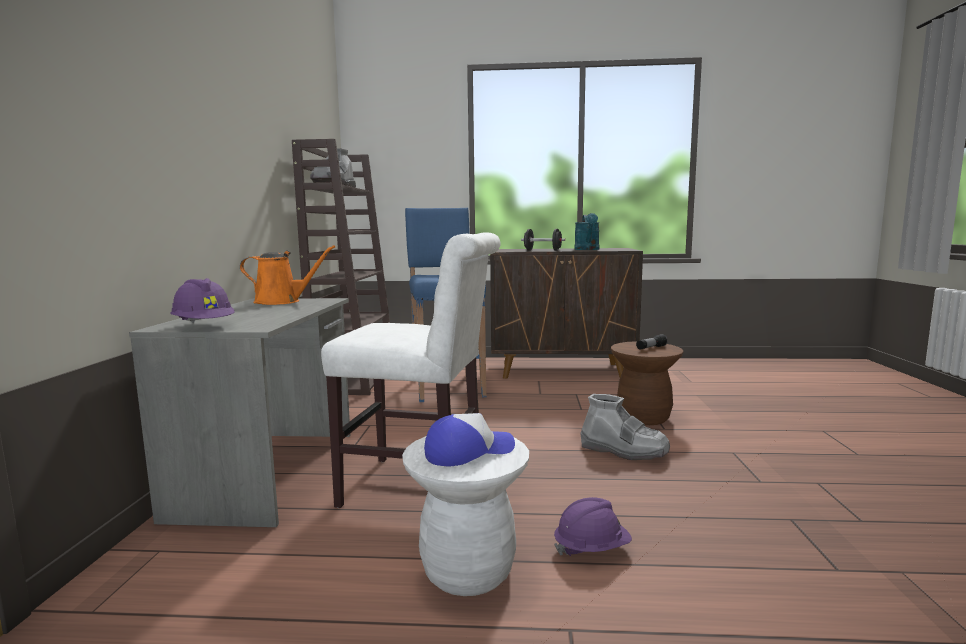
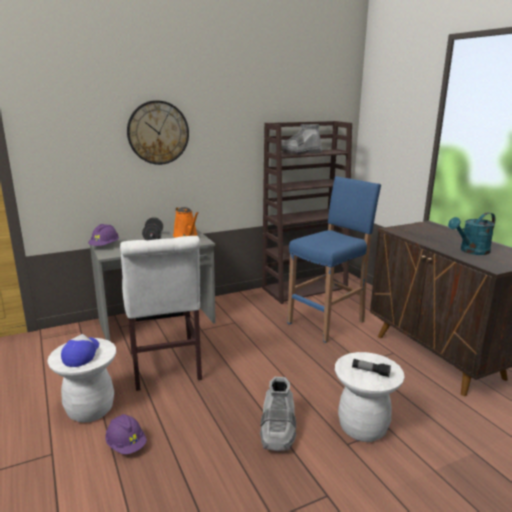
camera: 60 degrees right, 10 degrees up
(198, 120) = (158, 133): none -> wall clock
(468, 452) = (81, 354): cap -> cap turned 120 degrees counterclockwise
(542, 250) = (426, 239): black dumbbell -> black dumbbell (153, 238)
(643, 417) = (362, 427): brown stool -> white stool

